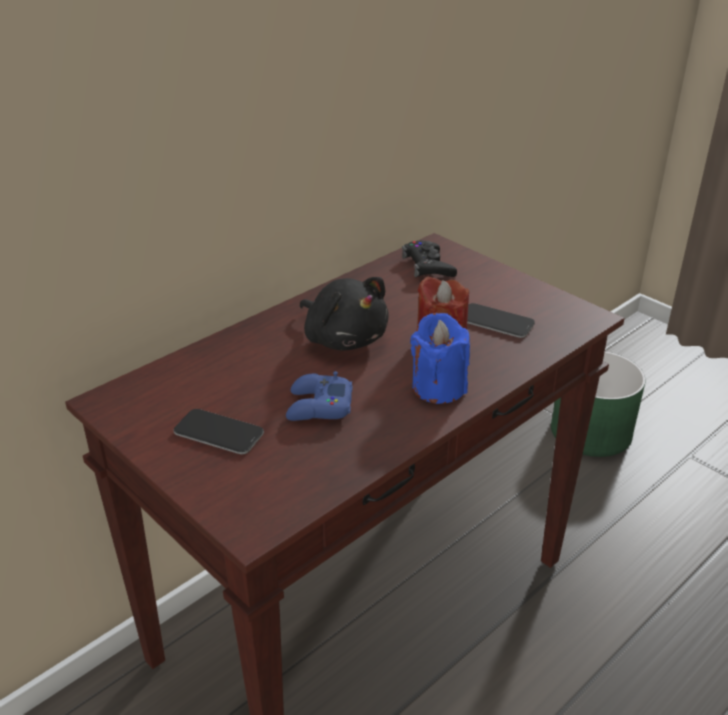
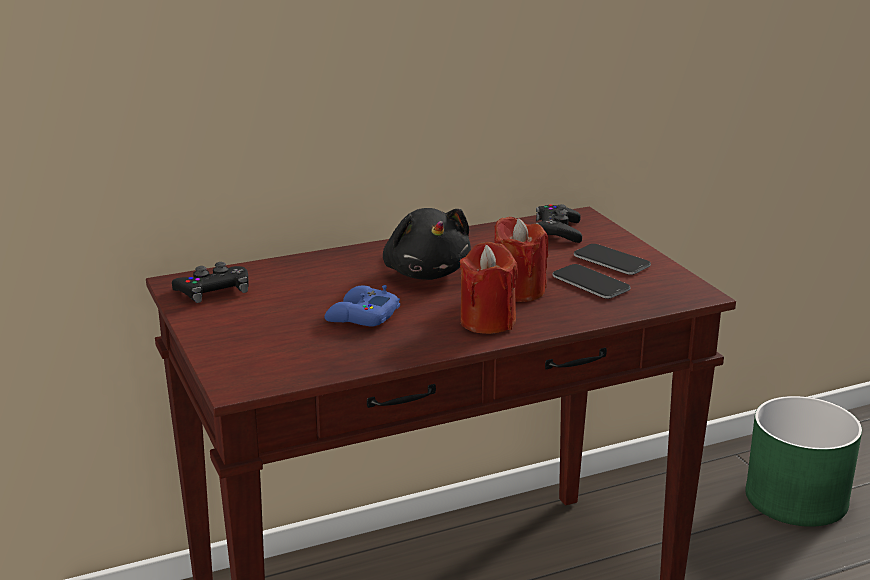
camera: 20 degrees right, 10 degrees down
(149, 405) = (213, 291): none -> black game controller
(218, 433) = (258, 319): phone -> phone (611, 261)
(438, 387) = (487, 321): blue candle -> red candle

